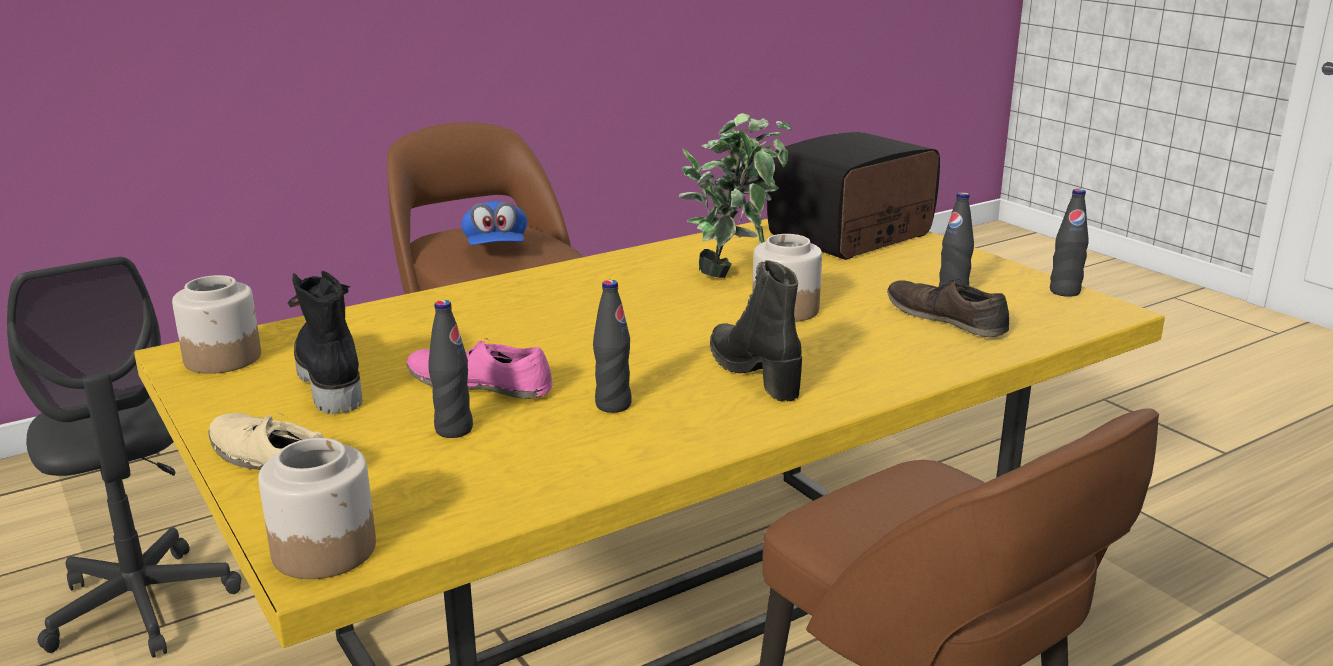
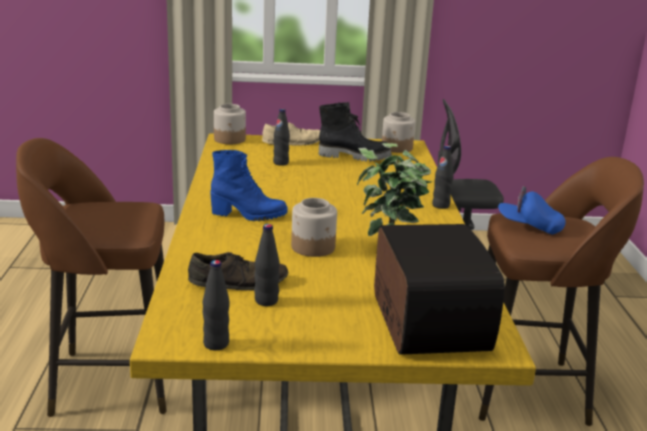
camera: 120 degrees right, 0 degrees up
(480, 384) = (314, 173): pink shoe -> none
(613, 405) = (261, 186): black bottle -> black bottle (440, 205)
(755, 373) = (248, 215): black boot -> blue boot

